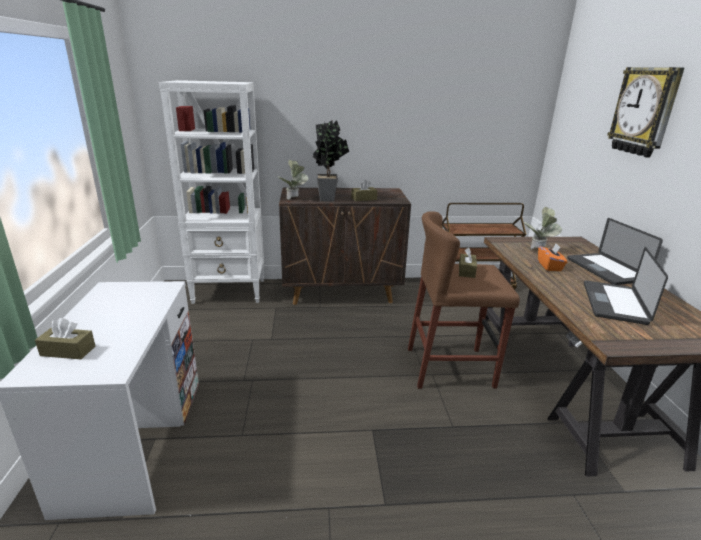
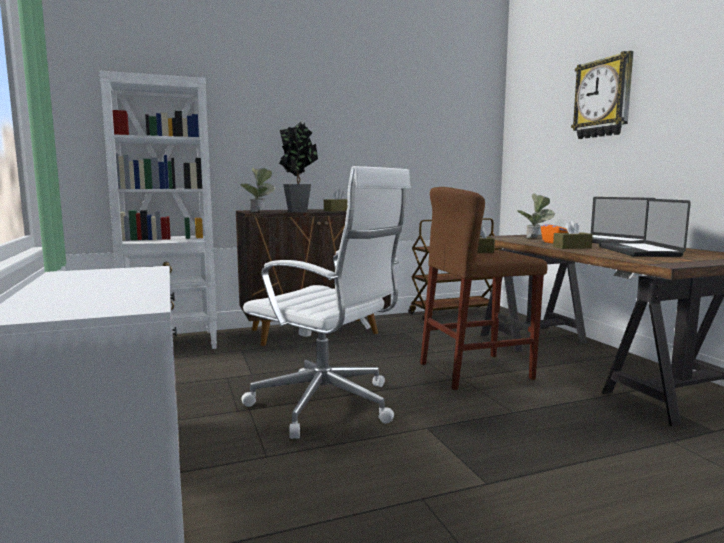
camera: 15 degrees left, 15 degrees down
(68, 351) = (57, 302): brown tissue box -> brown tissue box (572, 247)
(310, 387) = (327, 405): none -> white office chair

